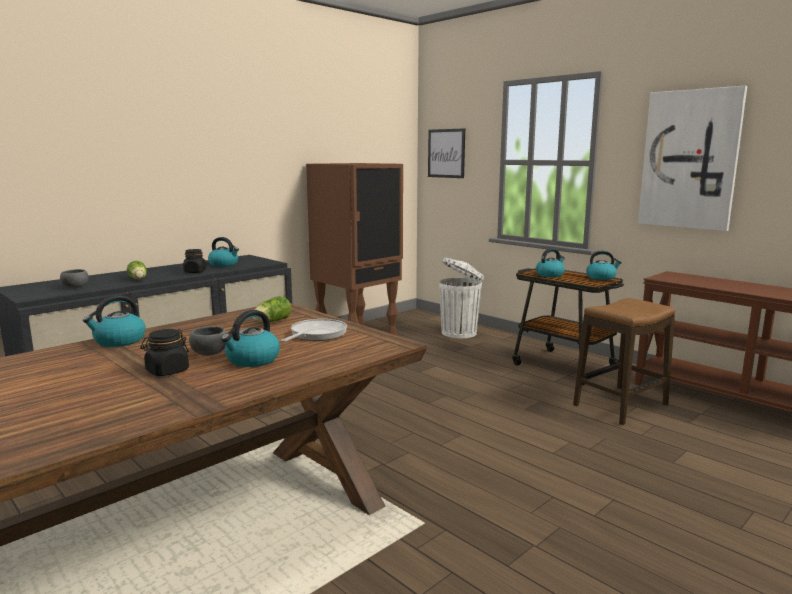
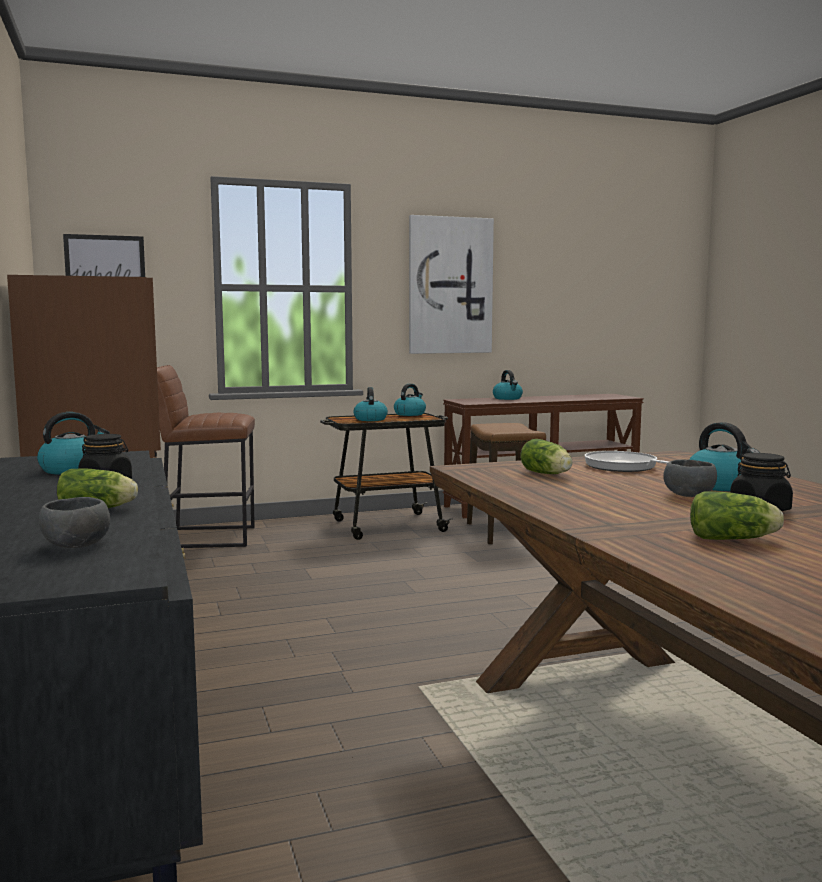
camera: 65 degrees left, 5 degrees down
(77, 367) = (735, 539): none -> lettuce
(119, 341) = (600, 524): kettle -> kettle (507, 398)
(460, 333) = (208, 537): white trash can -> brown stool

